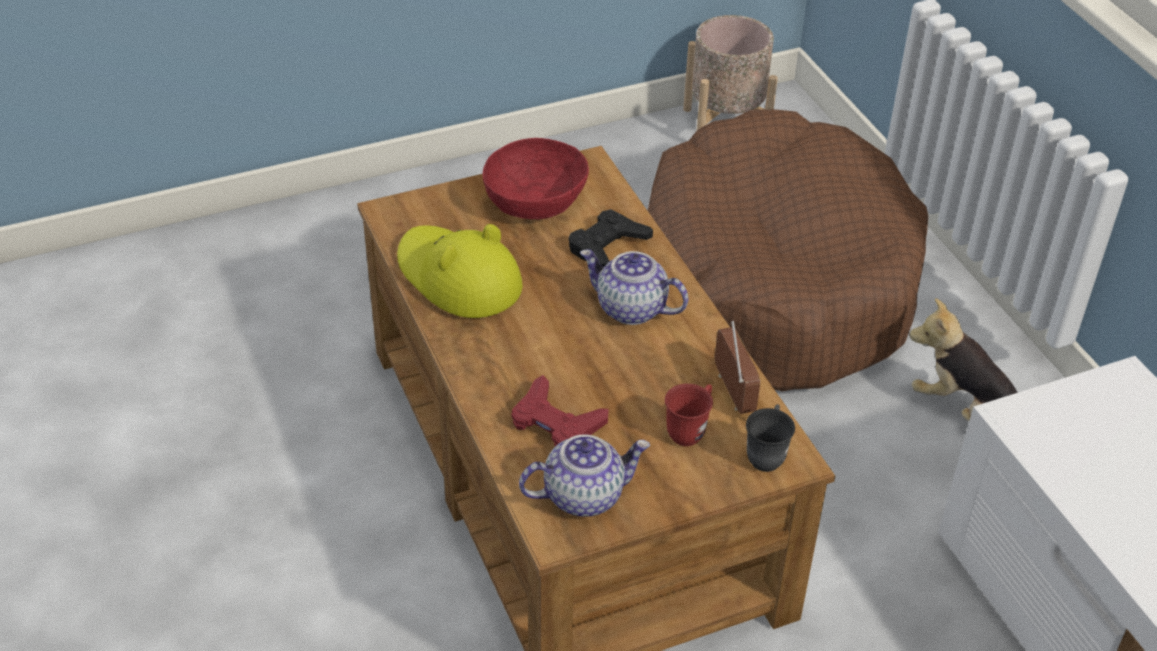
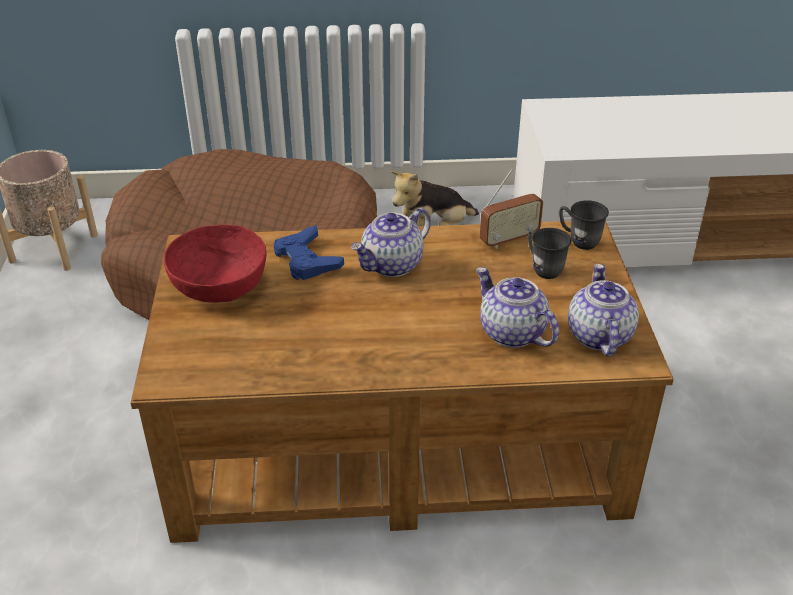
camera: 70 degrees left, 5 degrees down
(458, 277) = (295, 352): yellow hat -> none
(556, 423) = (511, 333): red game controller -> teapot
(607, 246) = (306, 260): black game controller -> blue game controller
(690, 430) = (543, 268): red mug -> grey mug
(733, 392) = (509, 240): radio -> radio turned 150 degrees clockwise

